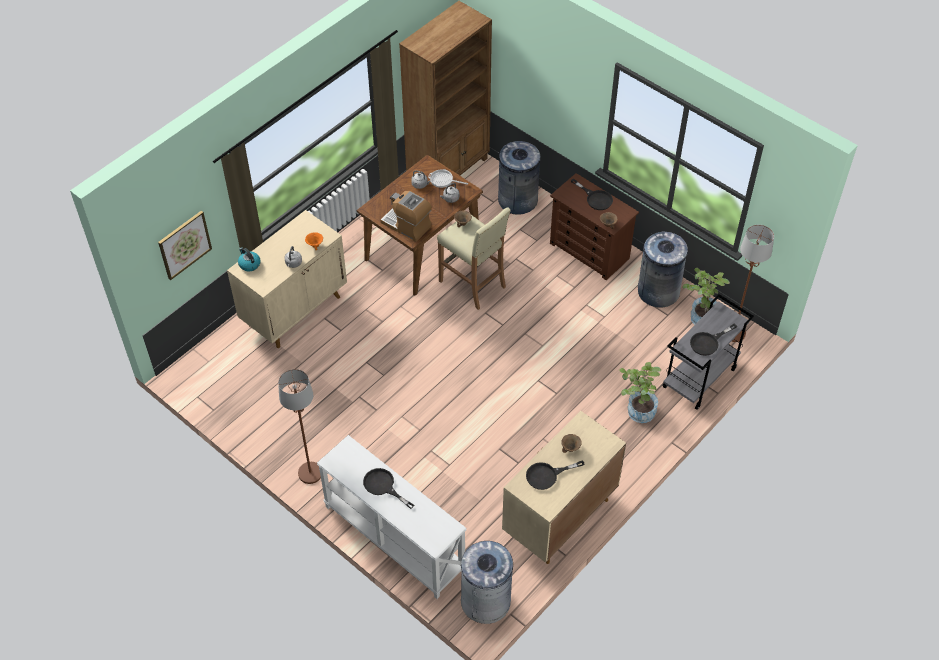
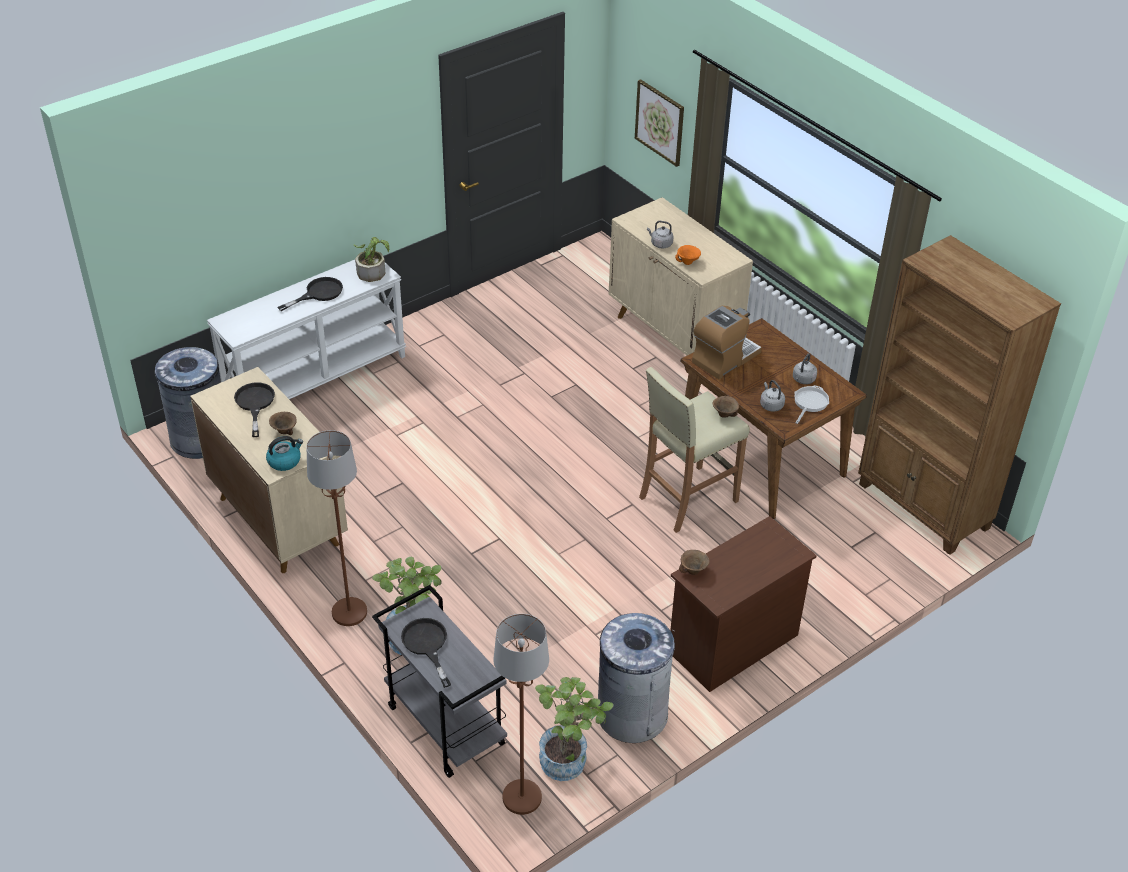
camera: 100 degrees right, 10 degrees down
(249, 264) = (667, 212): kettle -> kettle (285, 461)
(310, 473) = (428, 325): brown floor lamp -> brown floor lamp (349, 612)
(344, 456) = (372, 270): none -> potted plant
(517, 200) = (853, 575): grey trash can -> none
(595, 198) = (754, 567): black frying pan -> none

